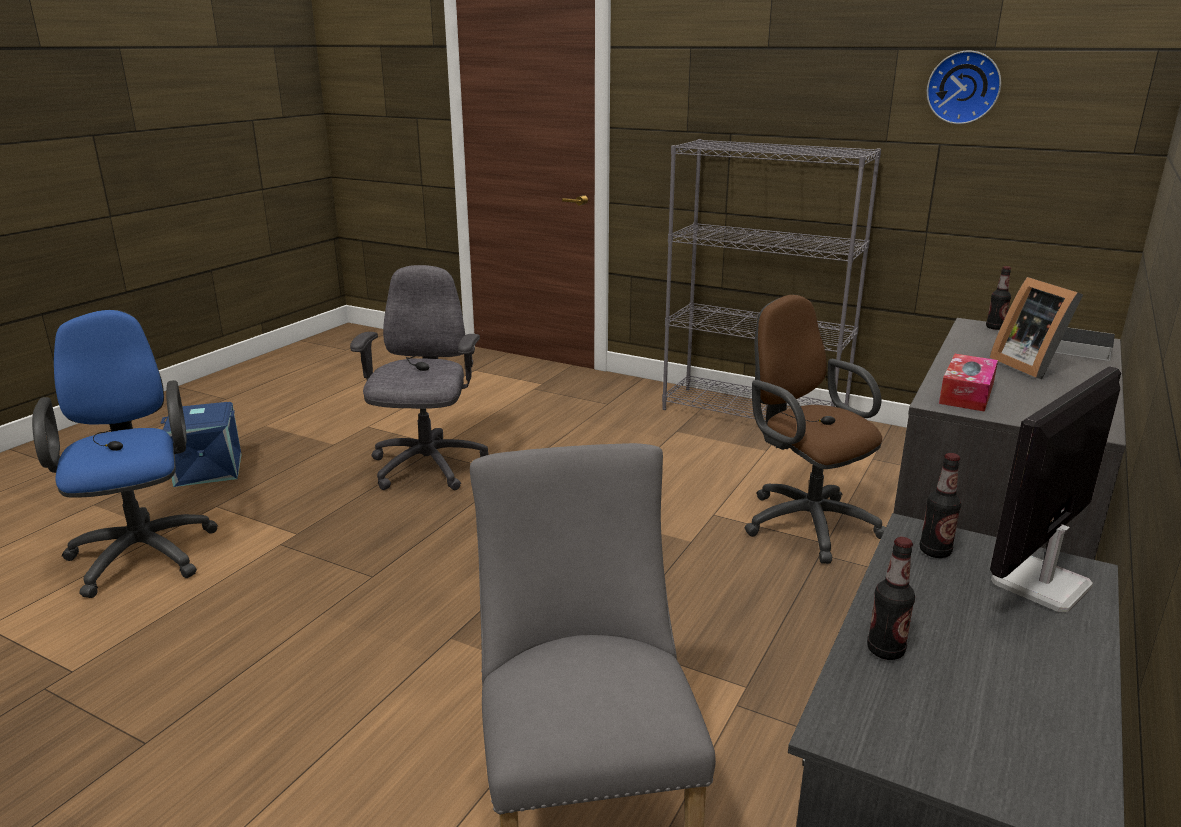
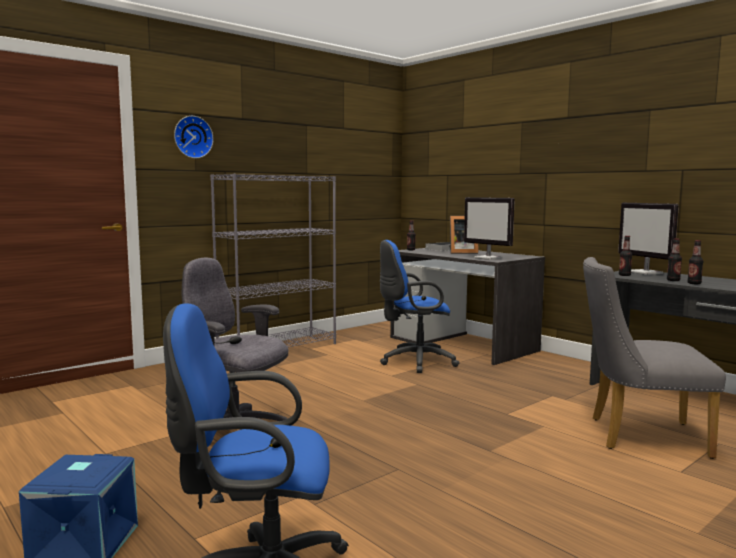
camera: 70 degrees left, 15 degrees down
(804, 521) = (414, 362): brown office chair -> blue office chair
(916, 620) = (673, 280): none -> bottle
(964, 87) = (336, 146): wall clock -> wall clock (192, 137)
(966, 394) = (488, 258): tissue box -> monitor

